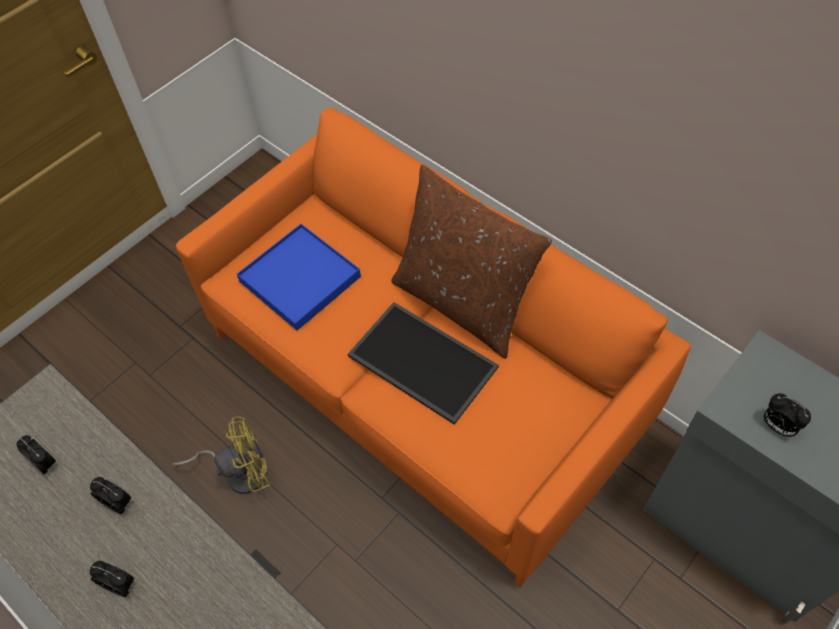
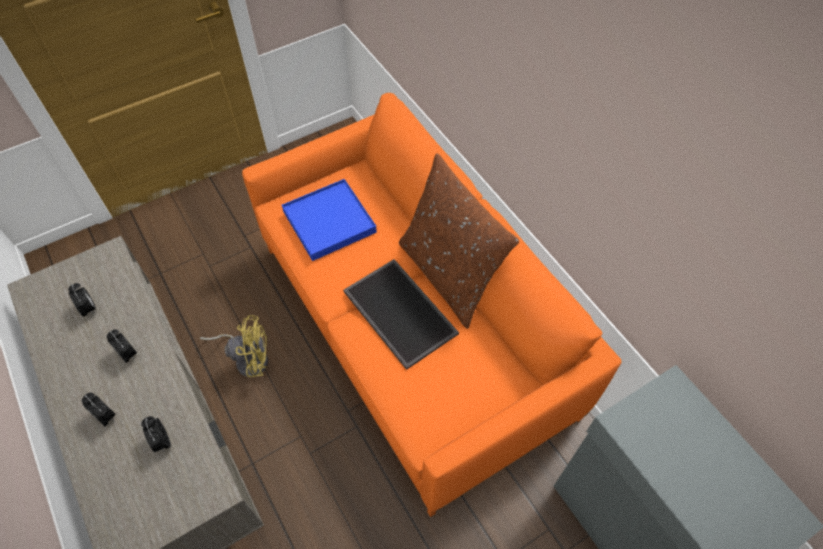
camera: 15 degrees right, 0 degrees up
(777, 426) = (661, 451): alarm clock -> alarm clock (161, 441)

